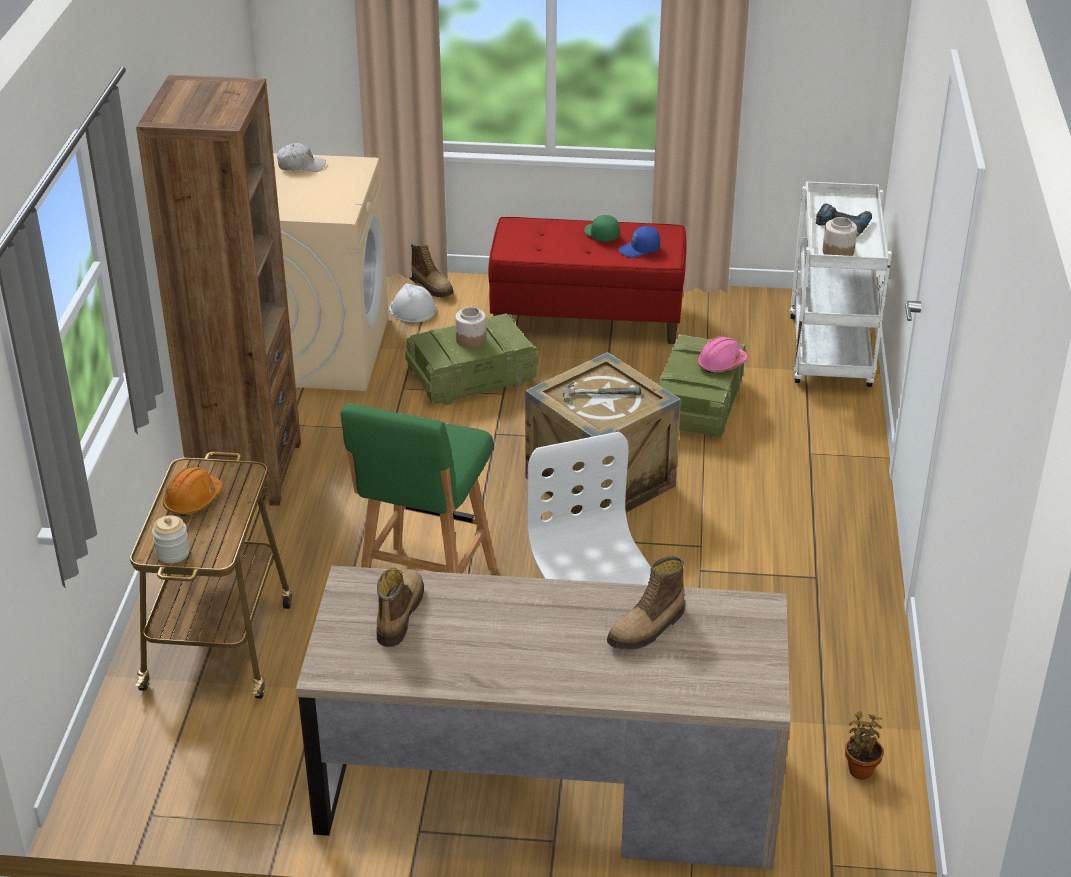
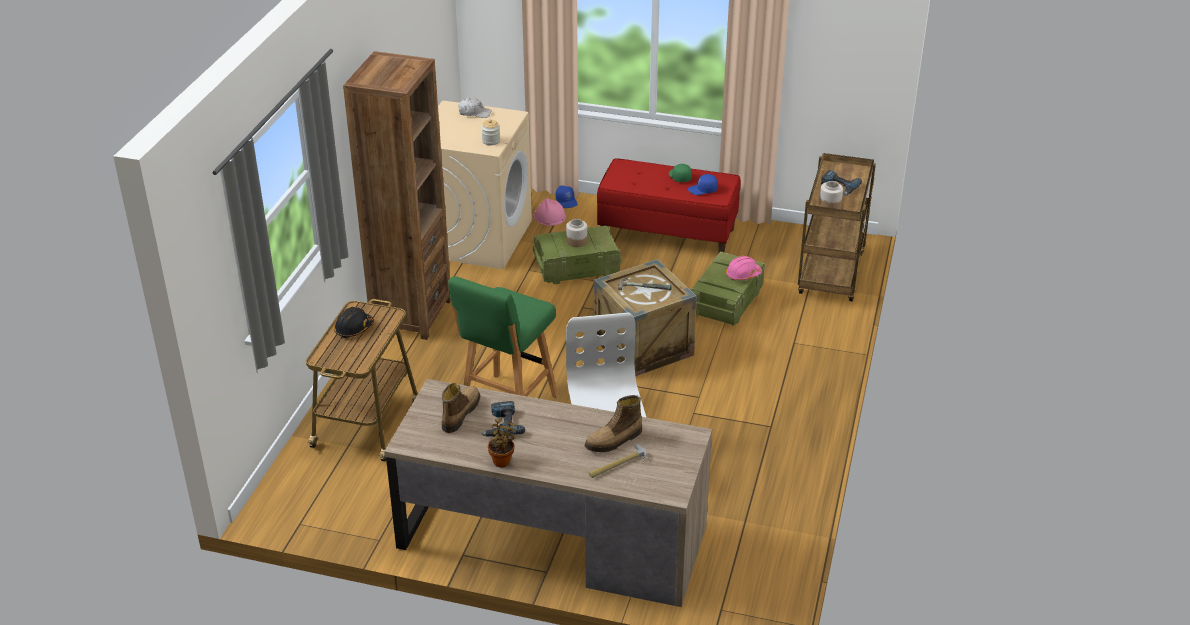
camera: 10 degrees right, 0 degrees up
(172, 553) = (332, 360): jar -> jar (491, 141)
(193, 501) = (353, 329): orange hard hat -> black hard hat
(412, 310) = (549, 216): white hard hat -> pink hard hat
(431, 286) = (567, 201): boot -> blue cap
(467, 624) = (501, 424): none -> power drill
(665, 666) = (618, 465): none -> hammer
(831, 354) = (831, 276): white cart -> brown cart
(860, 768) = (760, 553): potted plant -> potted plant (502, 460)

